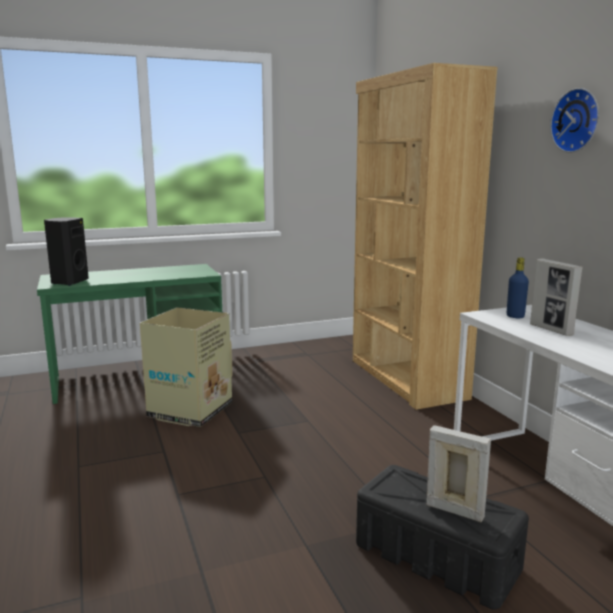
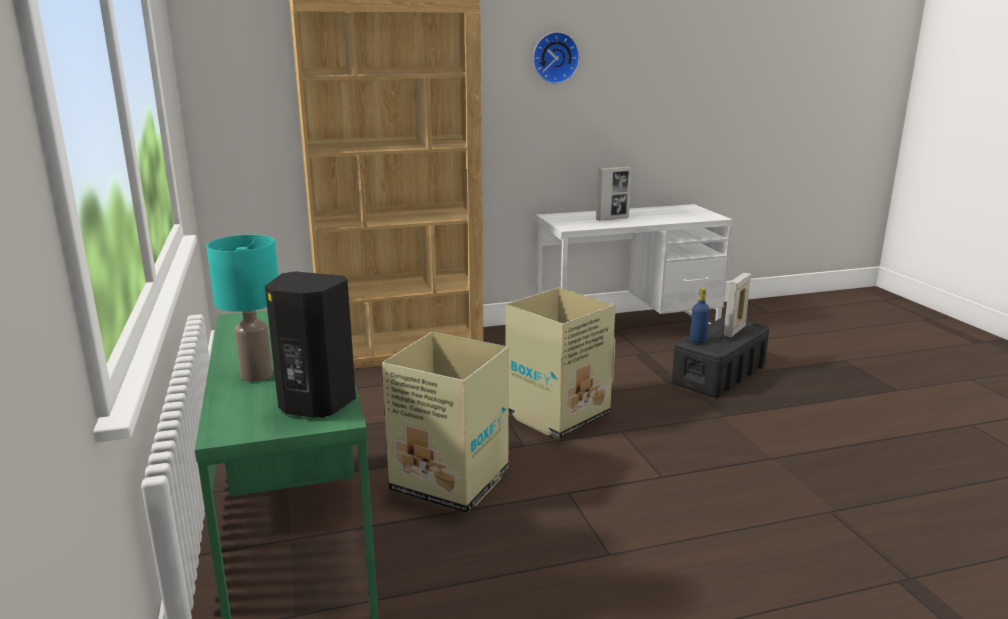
camera: 85 degrees left, 5 degrees up
(114, 274) = (256, 375): none -> turquoise table lamp
(294, 445) = (556, 415): none -> cardboard box
(515, 316) = (575, 221): blue bottle -> blue bottle (698, 340)

